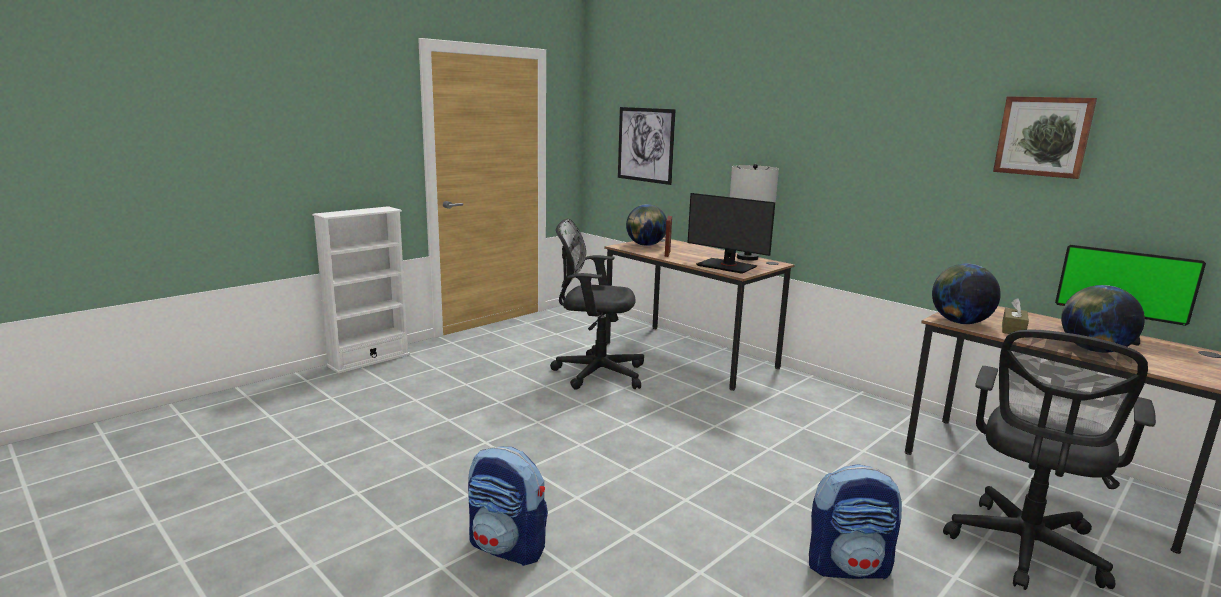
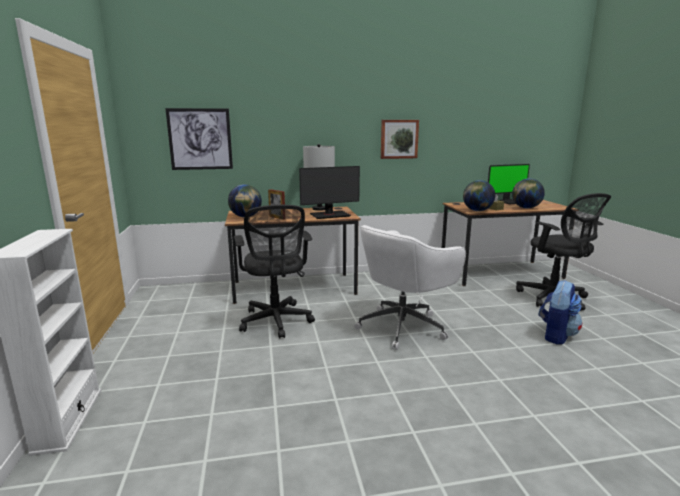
camera: 55 degrees left, 0 degrees up
(508, 547) = (497, 433): backpack -> none
(595, 373) = (276, 322): black office chair -> black office chair turned 60 degrees counterclockwise
(688, 439) = (403, 326): none -> white office chair
(1043, 136) = (467, 115): picture -> picture (399, 139)

